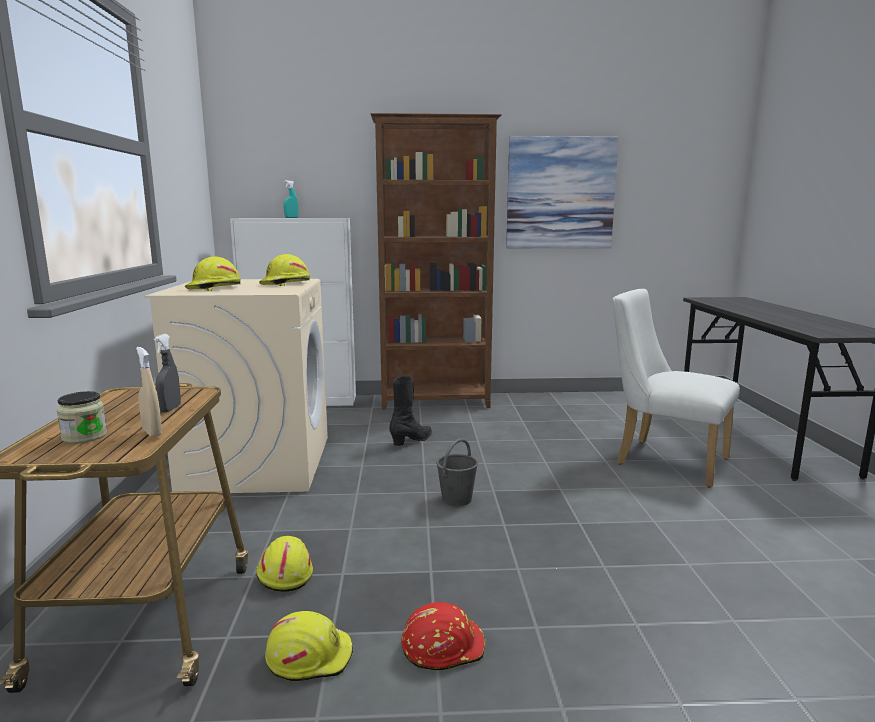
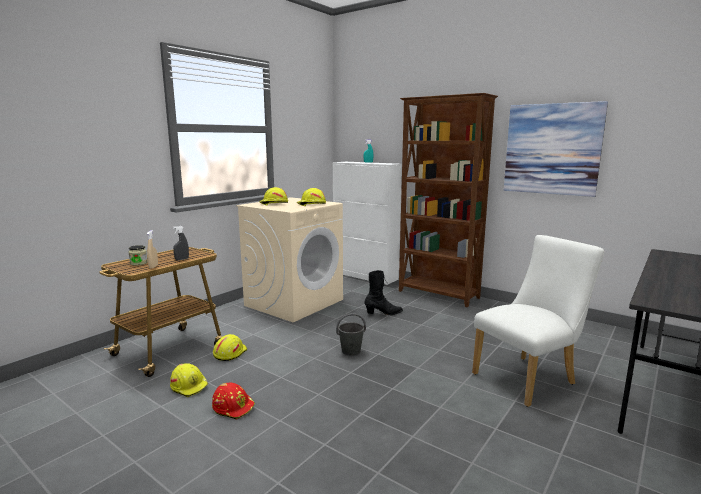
camera: 40 degrees right, 0 degrees up
(663, 460) = (529, 377): white chair -> white chair turned 75 degrees clockwise

